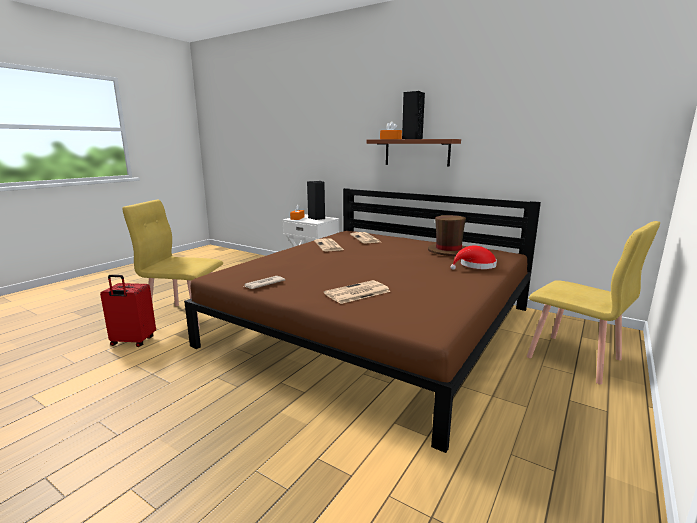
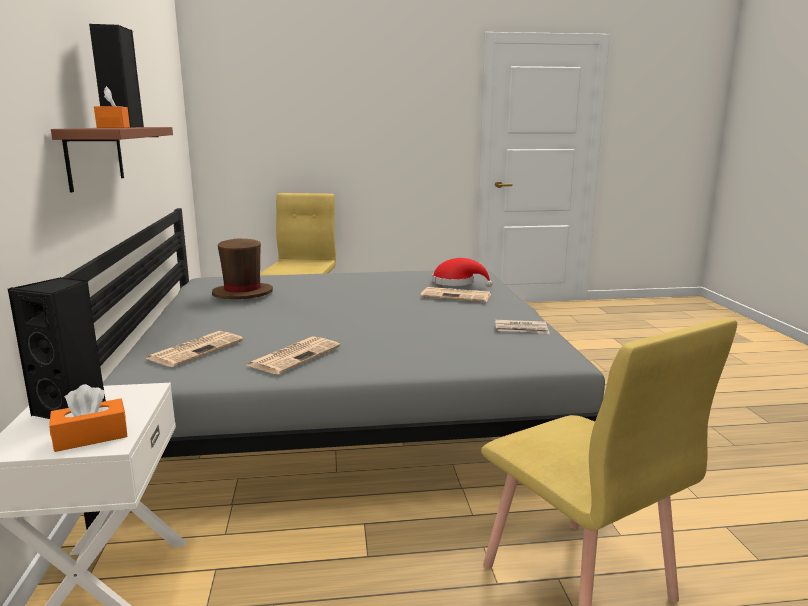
camera: 130 degrees left, 0 degrees up
(132, 342) = (706, 555): red suitcase -> none
(375, 326) = (348, 404): brown bed -> grey bed
(475, 266) = (291, 280): red hat -> red hat (457, 282)

